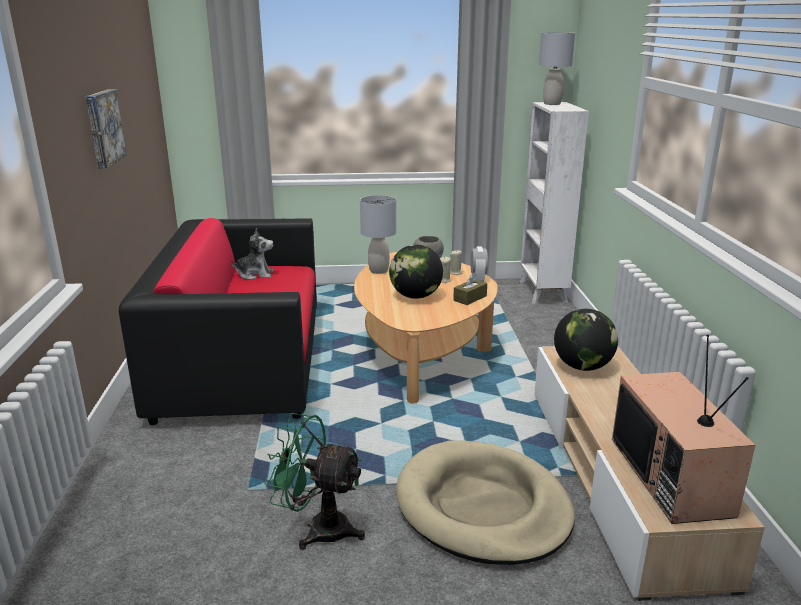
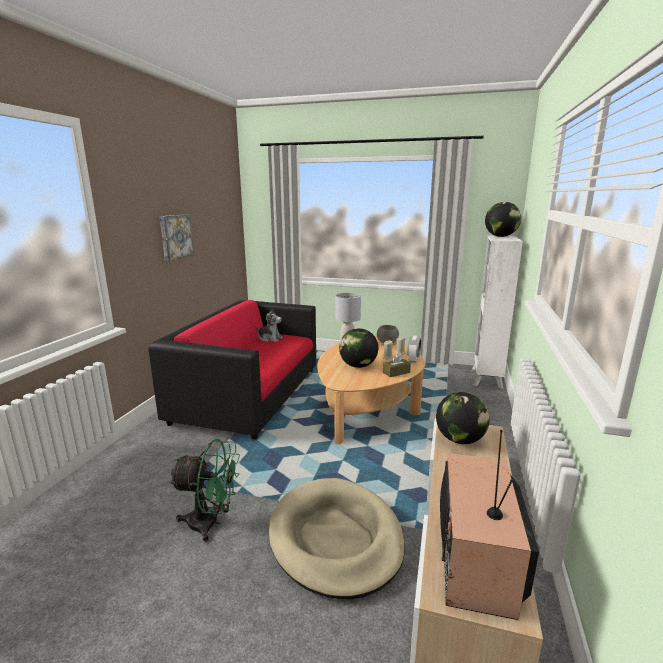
camera: 20 degrees right, 5 degrees down
(318, 528) = (211, 523): green fan -> green fan turned 150 degrees clockwise
(552, 104) = (500, 236): grey table lamp -> globe

